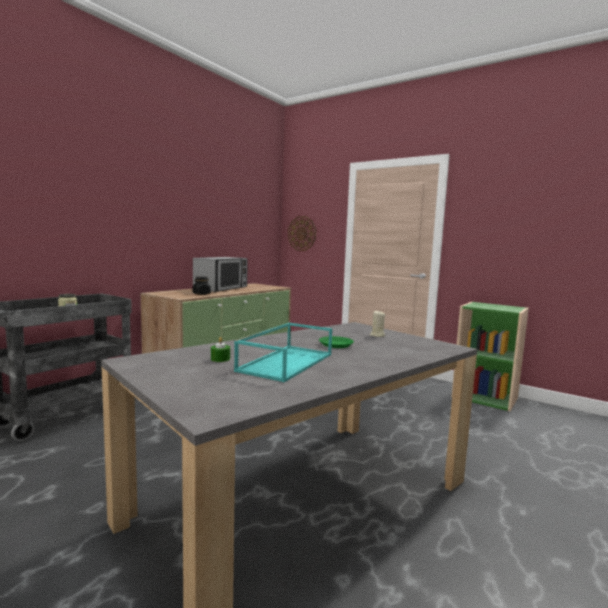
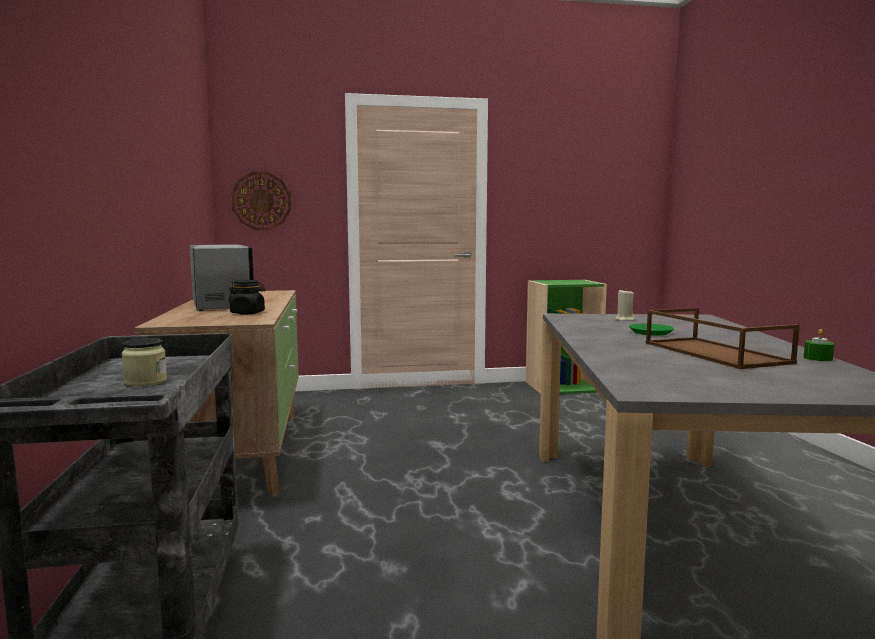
camera: 45 degrees left, 0 degrees up
(220, 359) = (675, 365): green candle -> green candle (818, 358)
(286, 362) = (712, 352): turquoise tray -> brown tray

